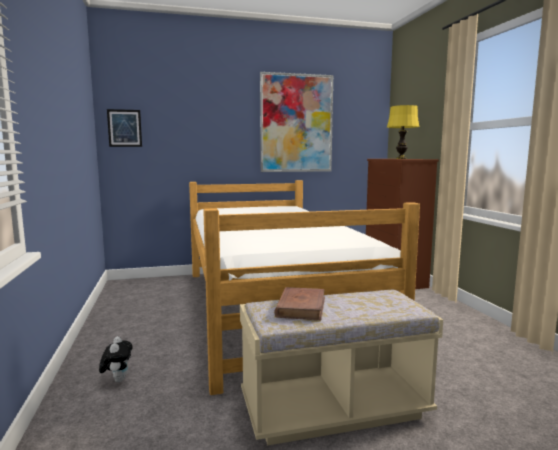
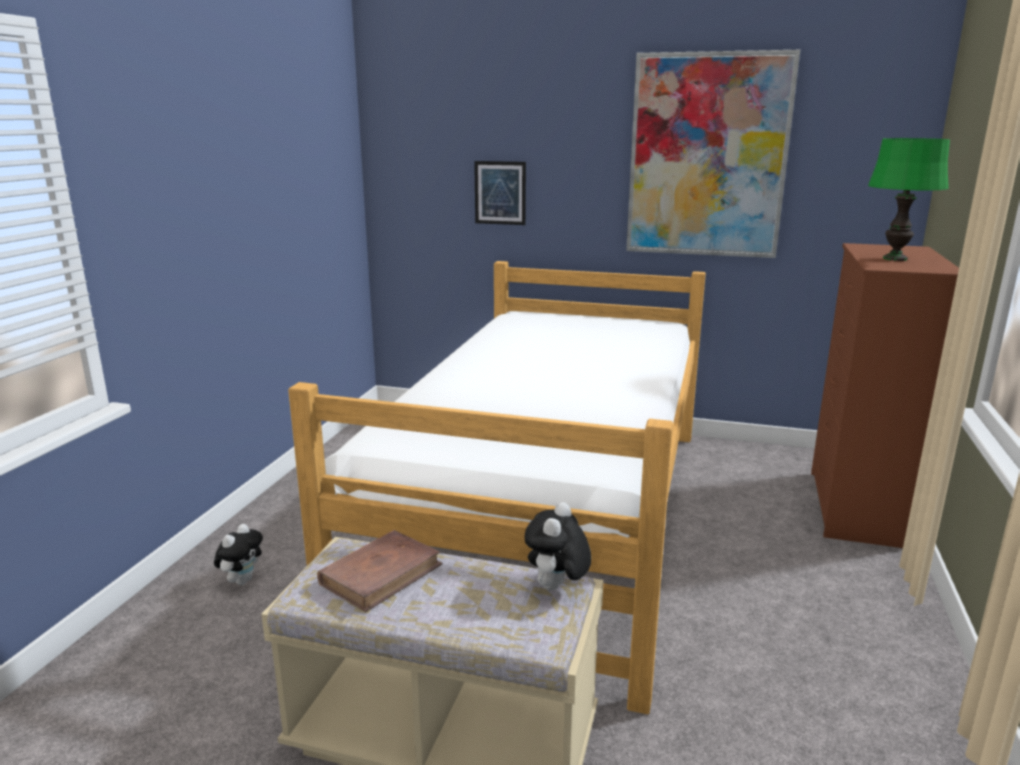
camera: 30 degrees right, 10 degrees up
(124, 128) = (402, 165): picture -> picture (500, 193)
(389, 294) = (556, 588): none -> plush toy
(401, 158) = (894, 258): yellow table lamp -> green table lamp

